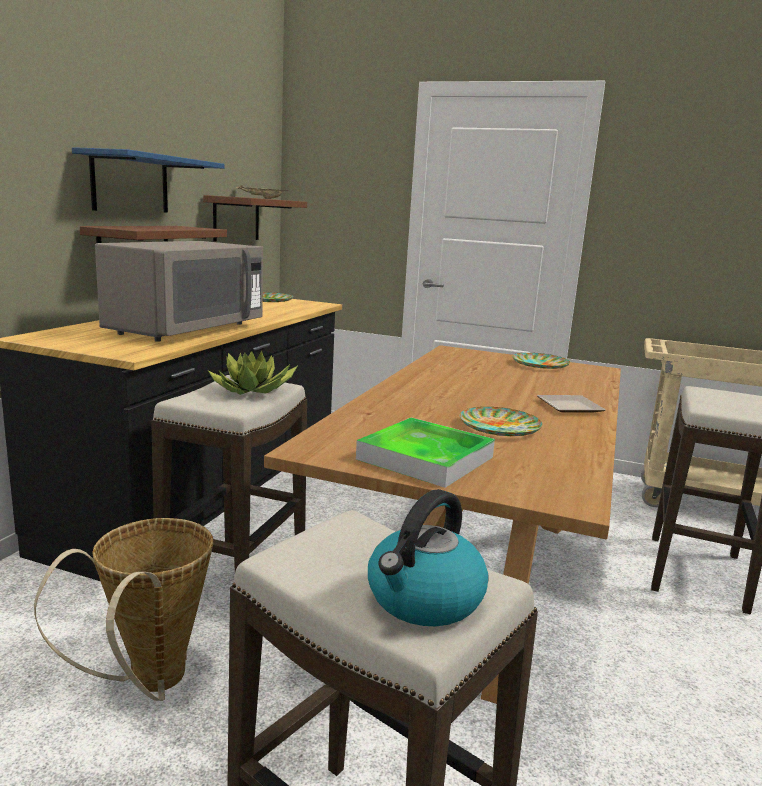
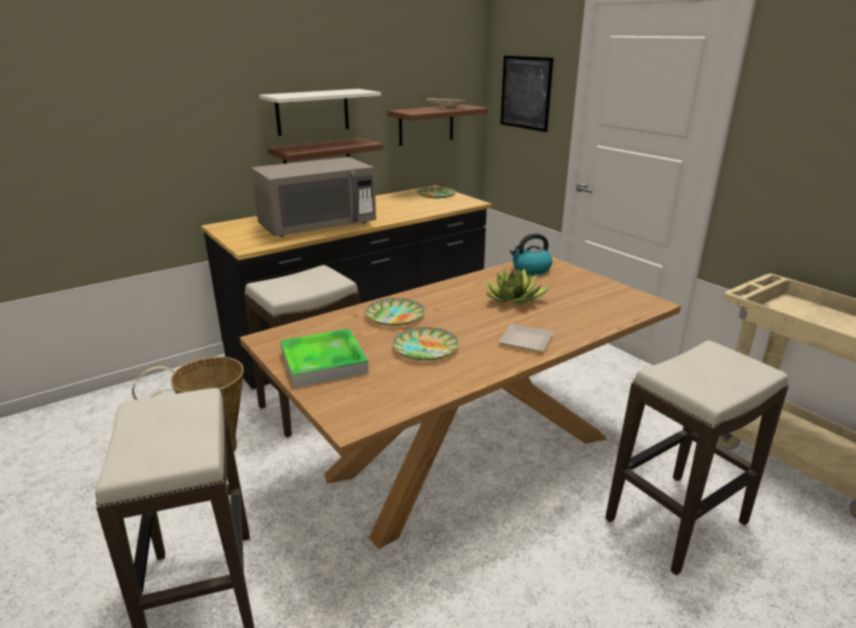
camera: 35 degrees right, 10 degrees up
(130, 183) = (312, 112): blue shelf -> white shelf
(252, 390) = (314, 281): potted plant -> potted plant (514, 298)
(343, 188) = (525, 93): none -> picture
(424, 600) = (151, 453): kettle -> kettle (530, 269)
(539, 364) = (596, 289): plate -> plate (394, 316)

